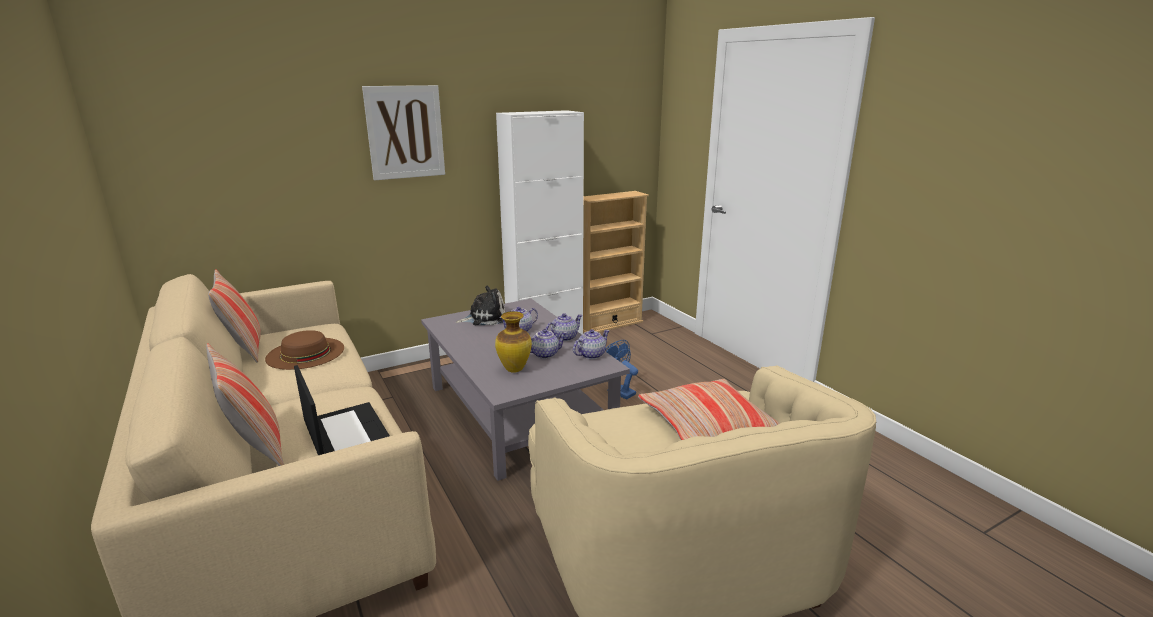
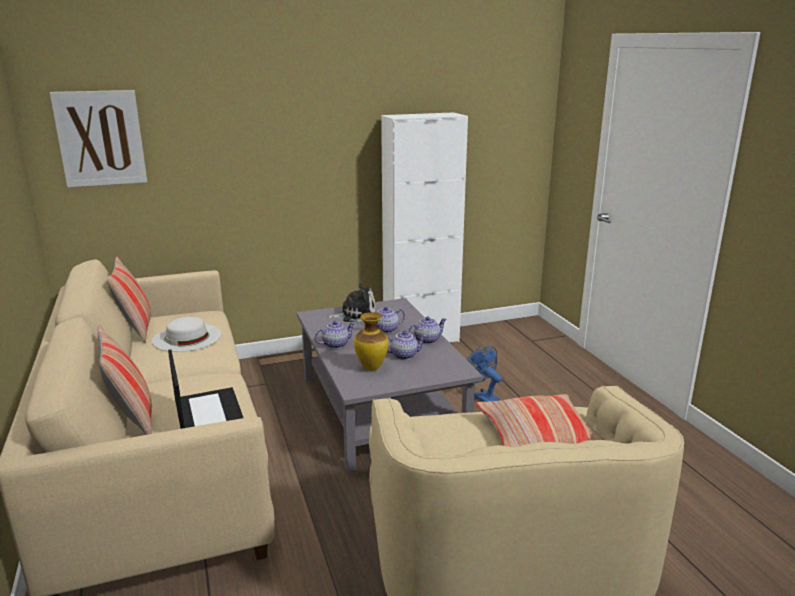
camera: 10 degrees right, 0 degrees up
(305, 353) = (187, 337): brown hat -> white hat
(405, 132) = (293, 133): picture -> picture (100, 138)
(591, 355) = (448, 359): teapot -> teapot (335, 344)
(609, 324) = (490, 328): beige bookcase -> none

